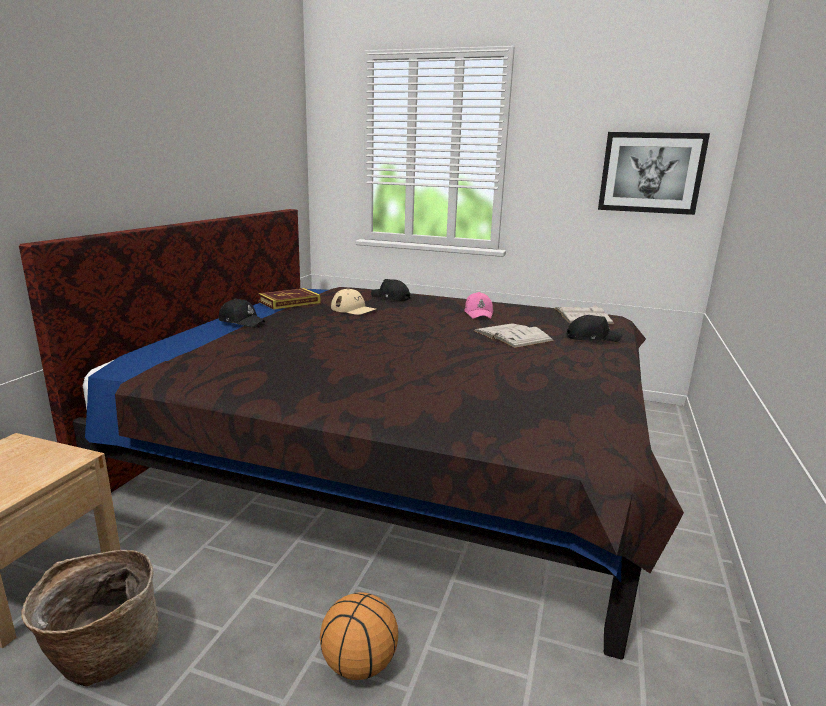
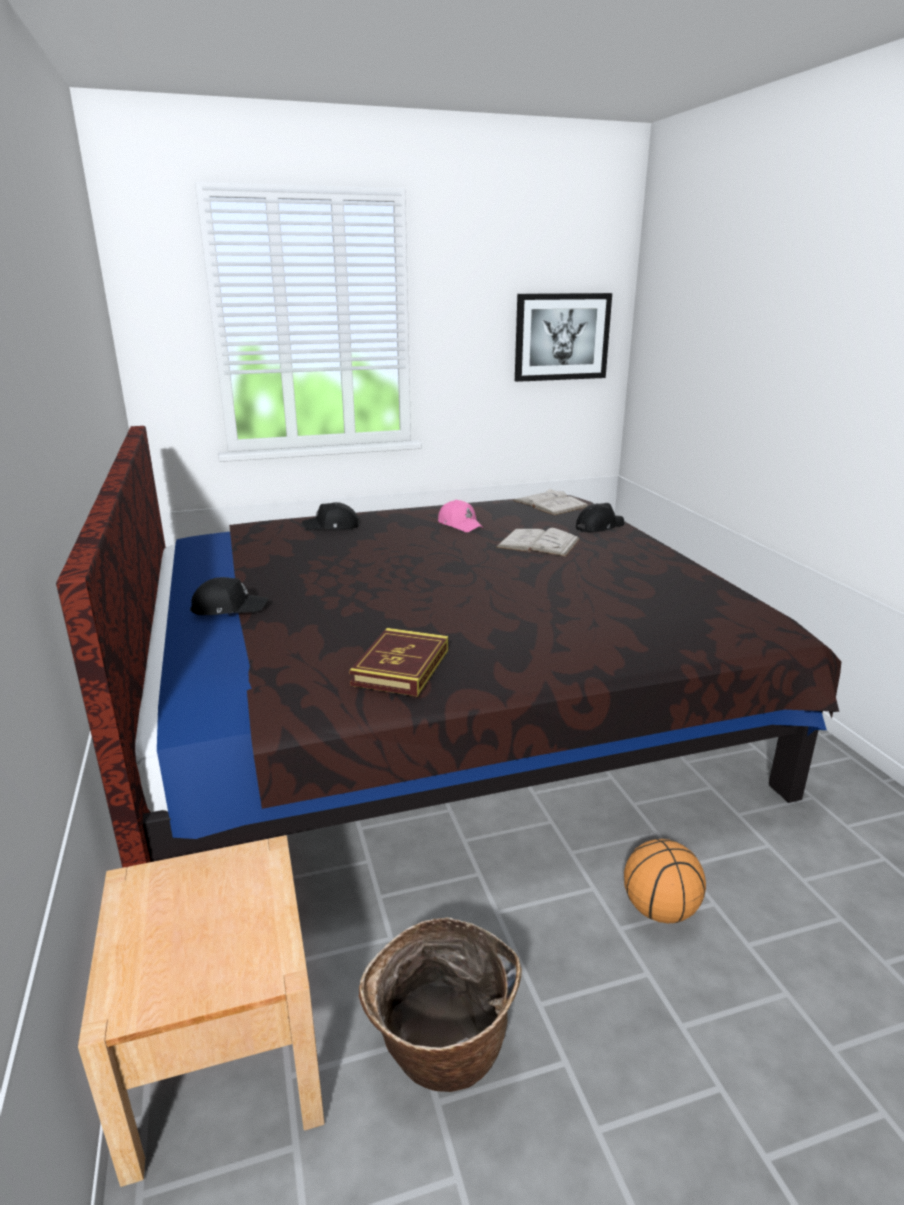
camera: 35 degrees left, 5 degrees up
(289, 302) = (227, 564): book -> book (401, 667)
(353, 309) = (326, 553): beige cap -> none

